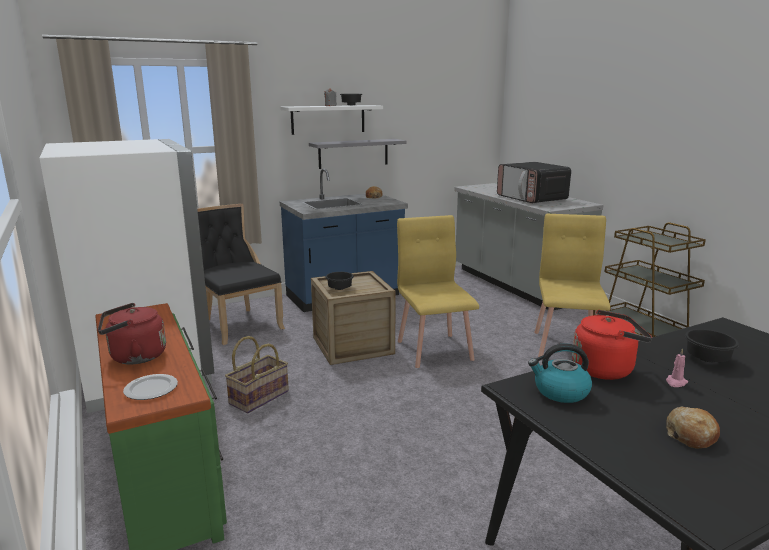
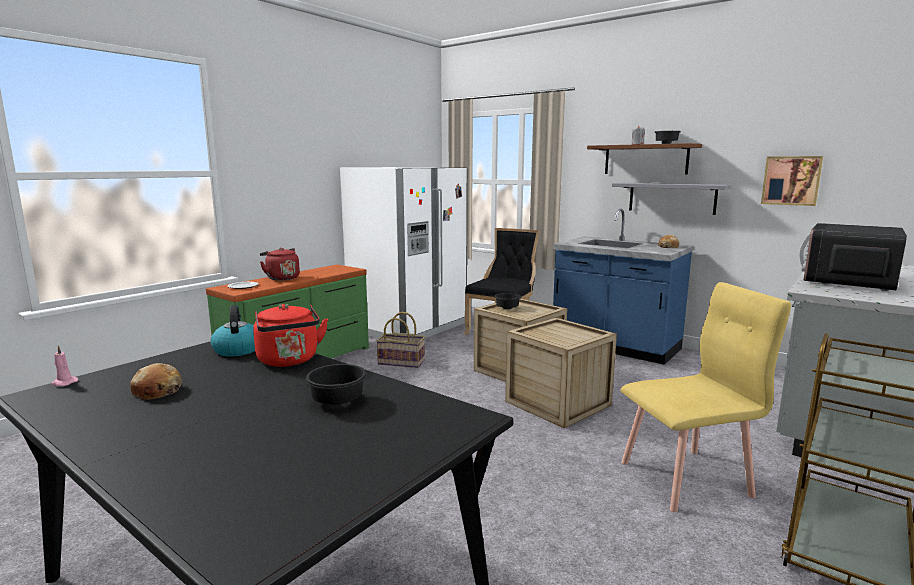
camera: 65 degrees right, 5 degrees down
(328, 119) = (645, 159): white shelf -> brown shelf
(431, 133) = (791, 180): none -> picture
(435, 350) = (558, 403): yellow chair -> crate
(676, 382) = (267, 386): pink candle -> pink candle (64, 383)

